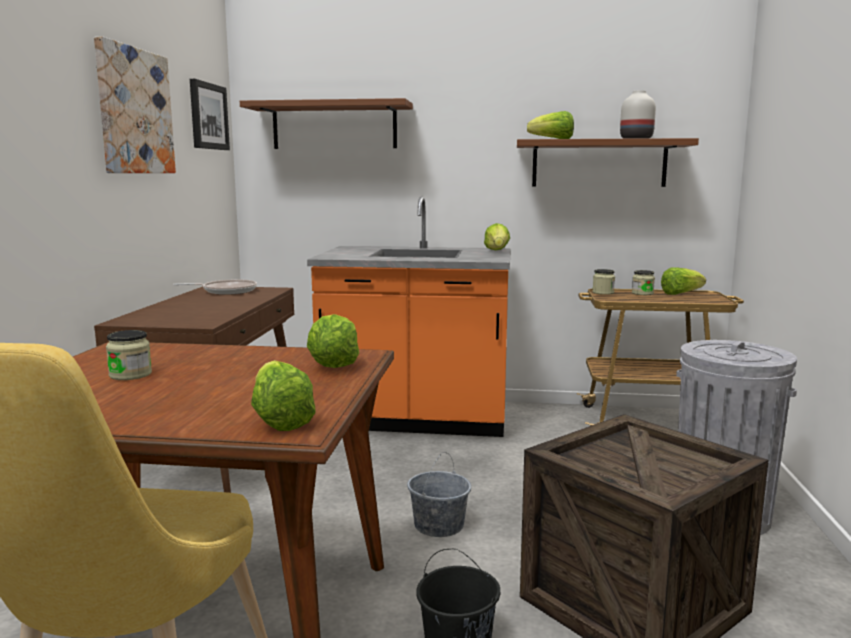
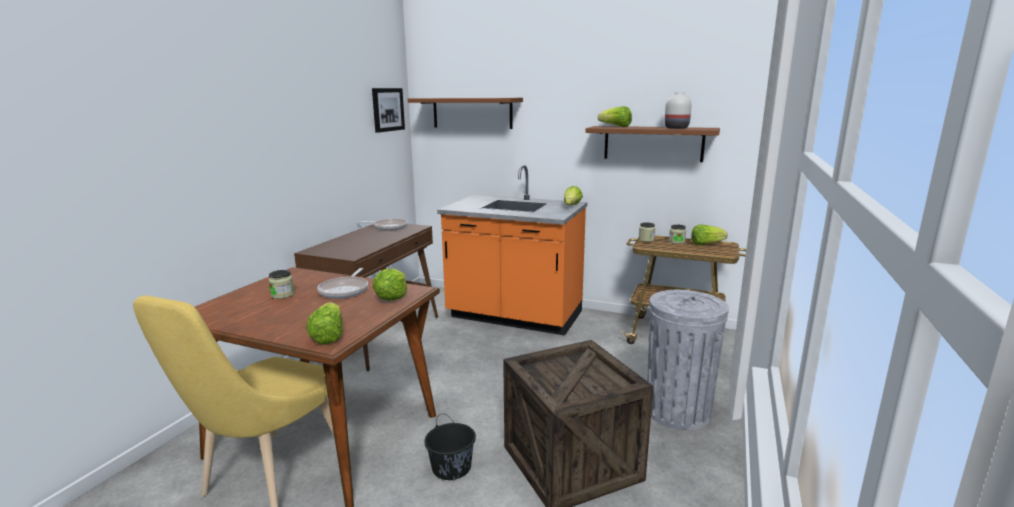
camera: 15 degrees right, 5 degrees up
(134, 111) = (326, 118): picture -> none
(241, 362) = (345, 290): none -> frying pan
(439, 525) = (484, 393): grey bucket -> none

